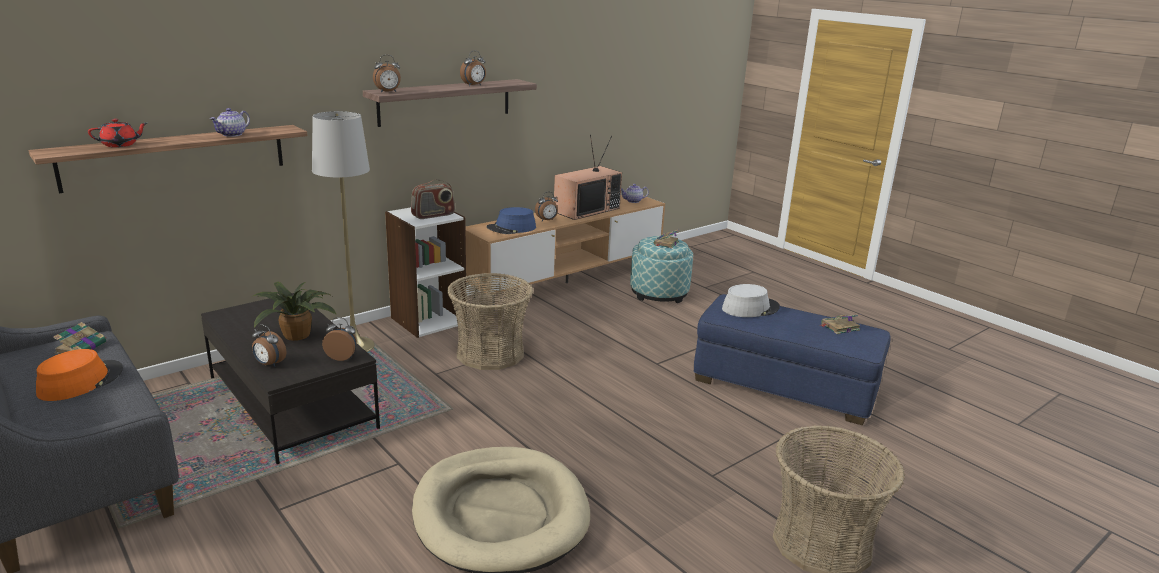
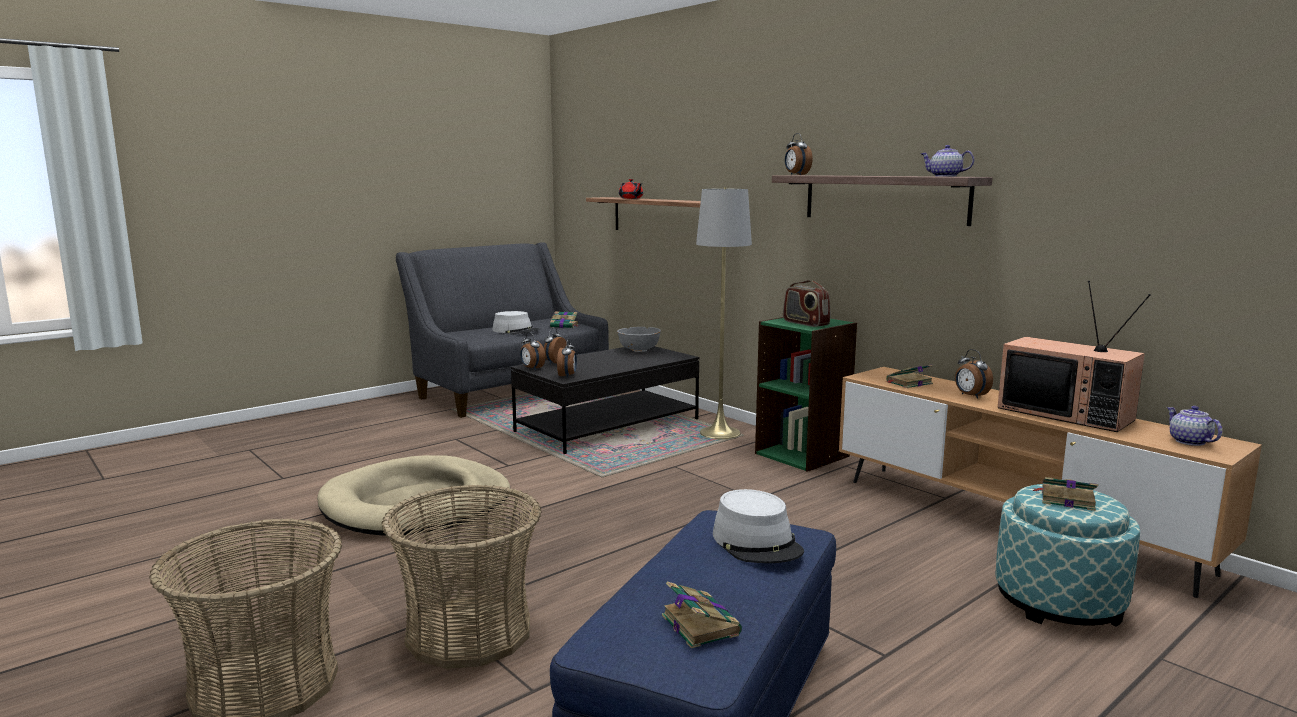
camera: 90 degrees right, 10 degrees down
(80, 381) = (516, 331): orange hat -> grey hat
(232, 134) = (682, 201): teapot -> teapot (945, 176)
(237, 317) = (639, 350): none -> grey bowl
(297, 334) = (609, 363): potted plant -> none
(428, 320) = (802, 455): white bookcase -> green bookcase
(474, 85) = (894, 176): alarm clock -> alarm clock (532, 368)
(490, 353) = (733, 486): basket -> basket (469, 632)
(511, 228) = (908, 383): blue hat -> book

